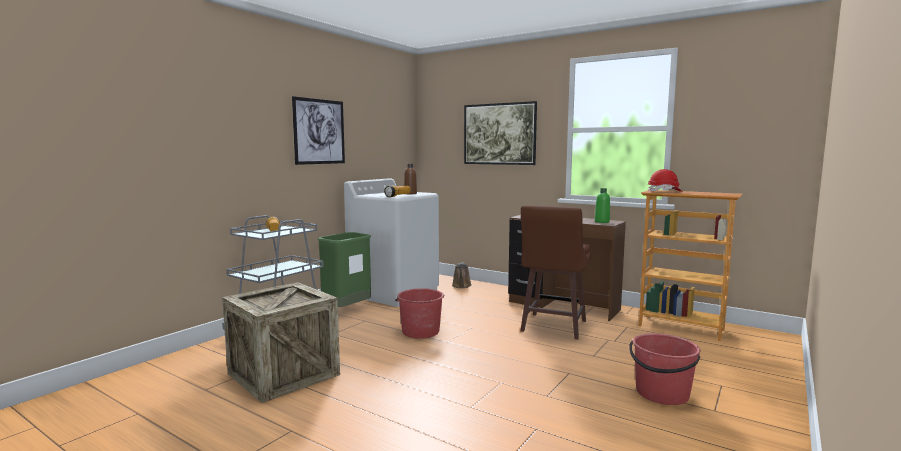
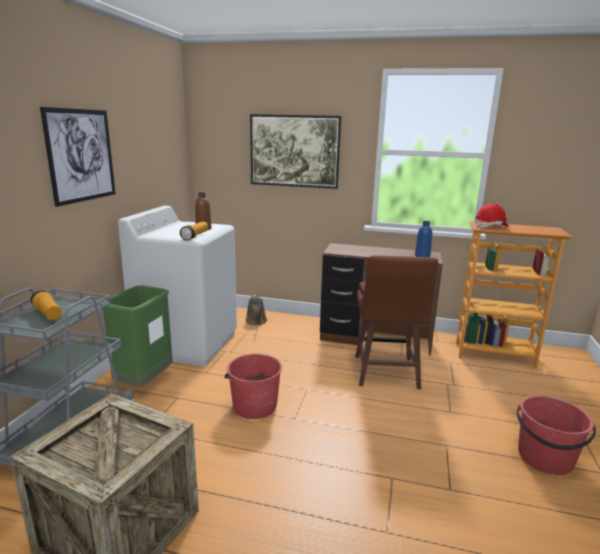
camera: 20 degrees left, 10 degrees up
(602, 222) = (422, 256): green bottle -> blue bottle

